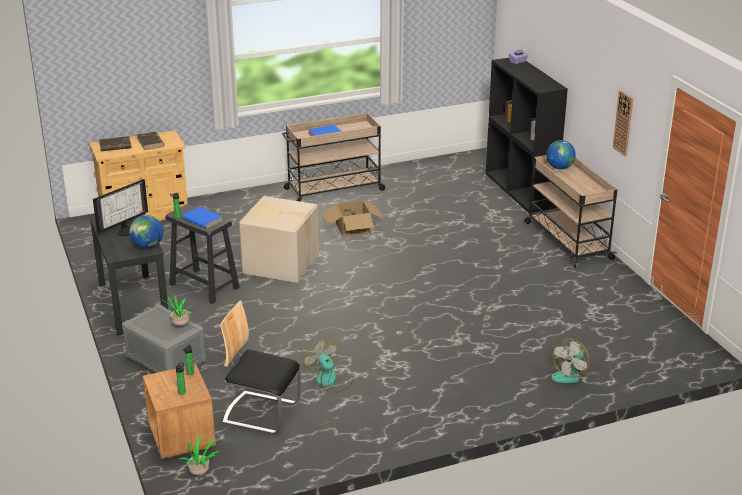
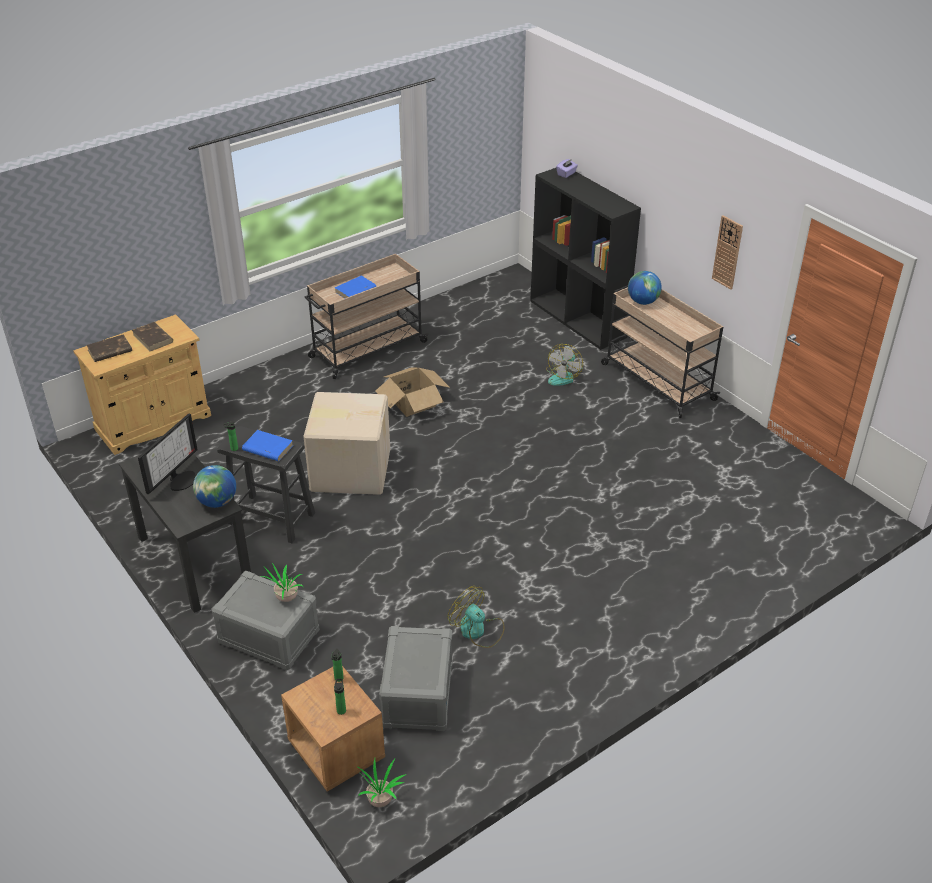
camera: 15 degrees left, 10 degrees up
(261, 412) = (417, 694): chair -> grey storage box
(569, 374) = (736, 568): fan -> fan (563, 376)

